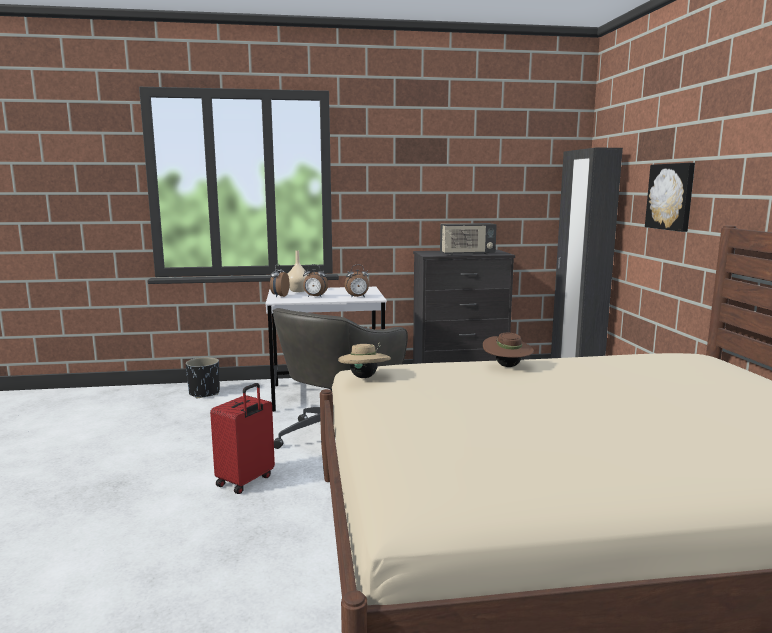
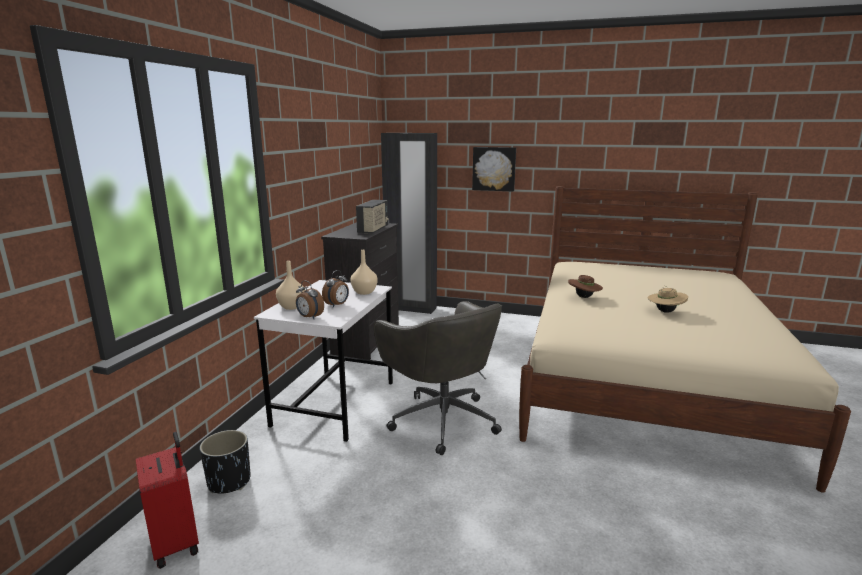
camera: 65 degrees left, 5 degrees up
(246, 481) = (503, 482): red suitcase -> red suitcase (177, 543)
(357, 297) = (364, 292): alarm clock -> beige vase
(364, 377) = (586, 335): beige hat -> beige hat (665, 311)

